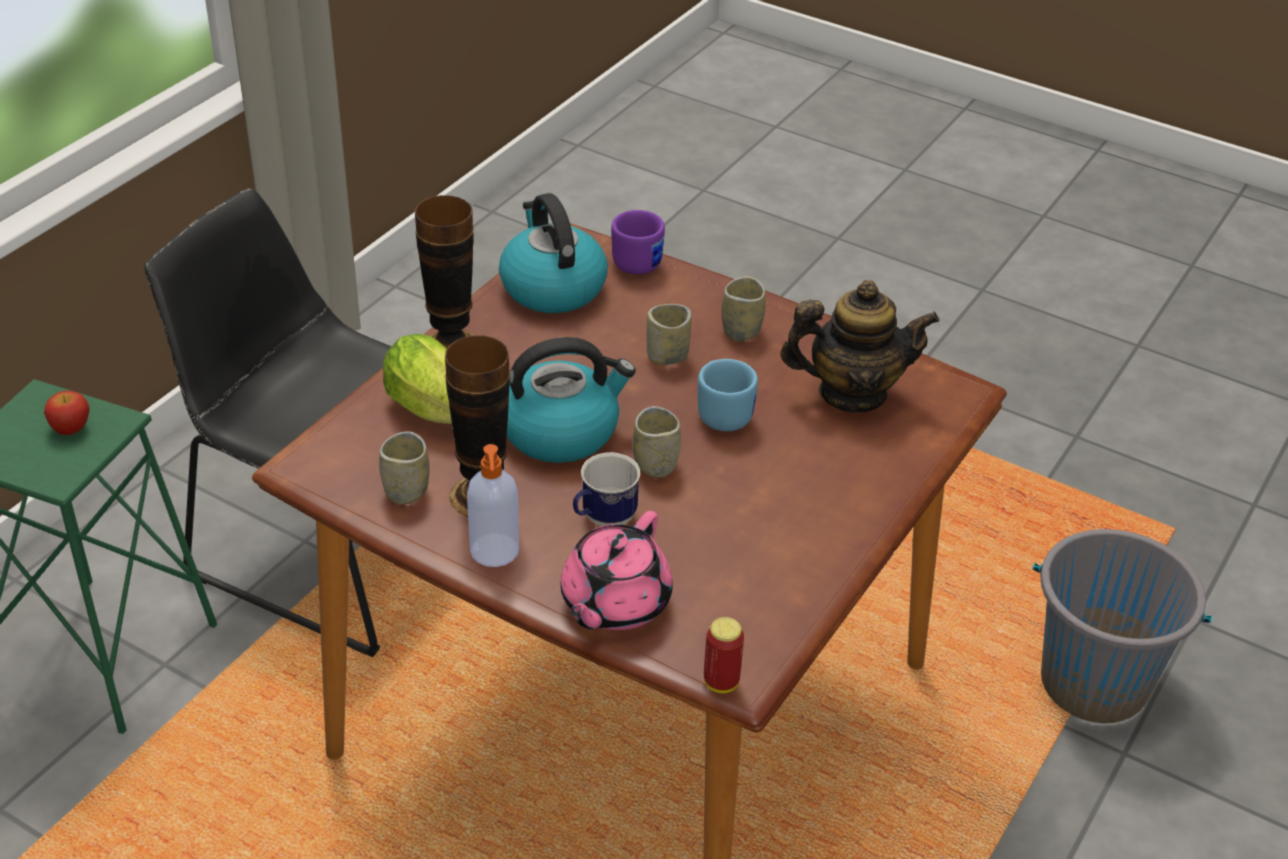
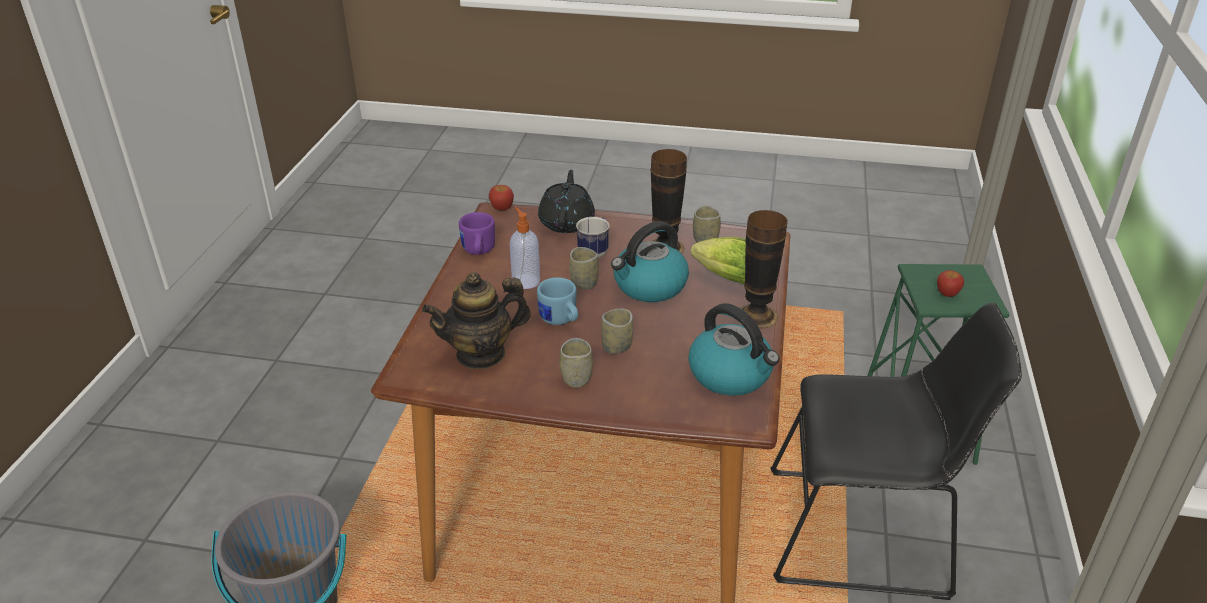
camera: 160 degrees right, 5 degrees down
(494, 552) = (638, 227): soap dispenser -> soap dispenser (525, 281)
(614, 603) = (567, 222): pink teapot -> black teapot
(640, 260) = (686, 417): purple mug -> purple mug (478, 252)
(721, 682) = (501, 208): can -> apple

